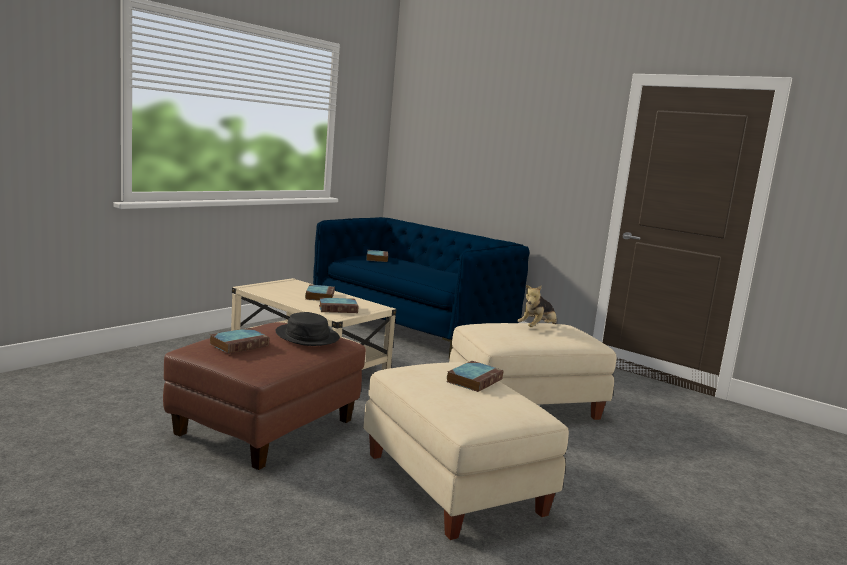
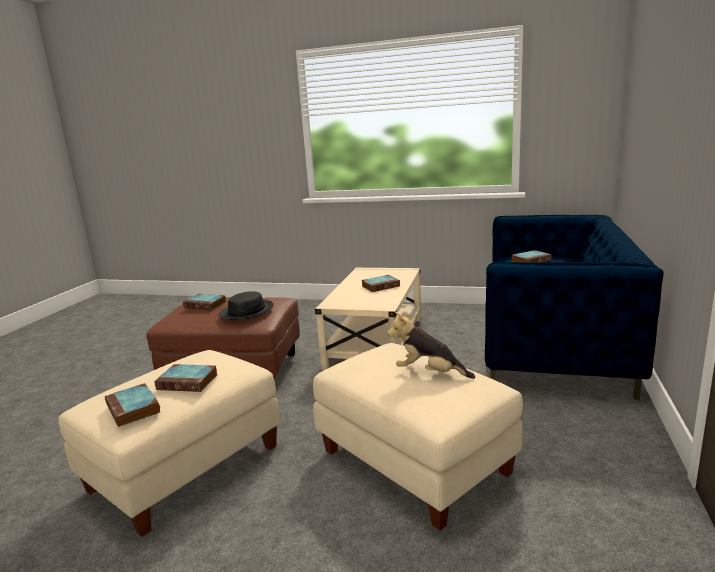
camera: 70 degrees right, 5 degrees up
(339, 309) = (352, 299): book -> book (134, 409)

